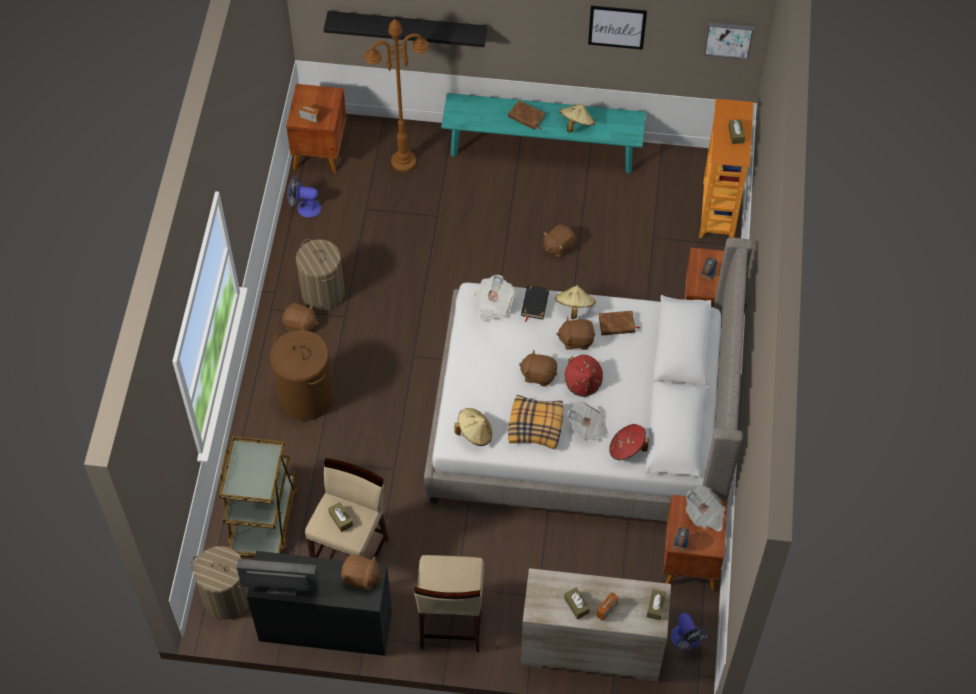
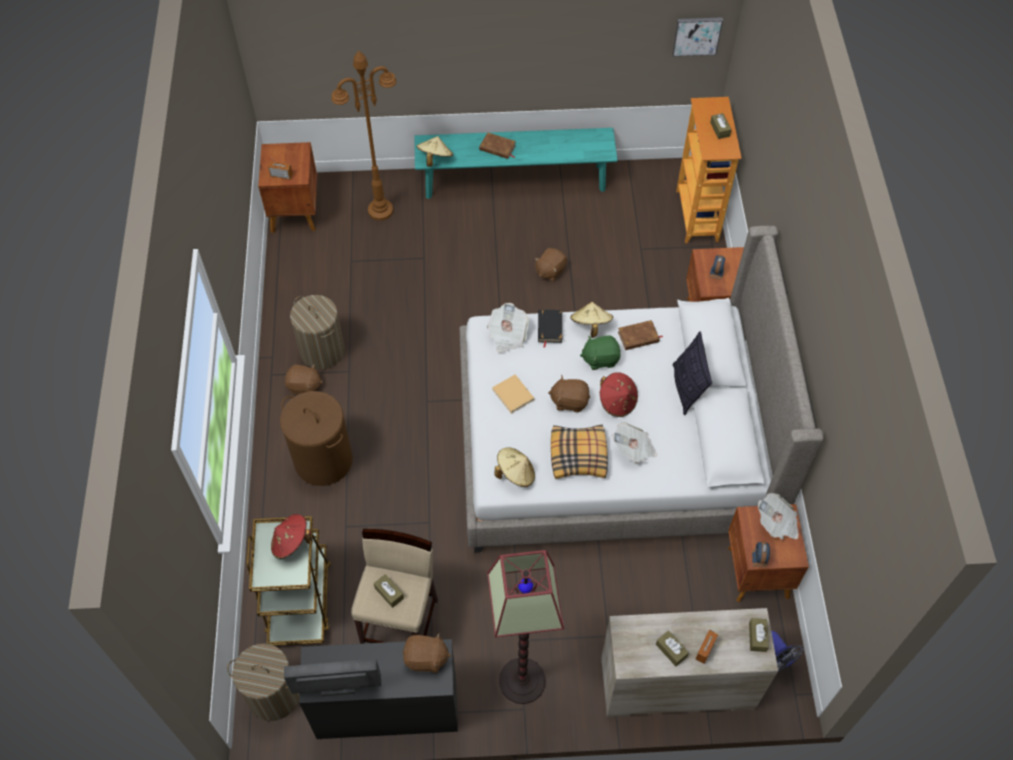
camera: 10 degrees left, 0 degrees up
(304, 208) = (288, 268): fan -> none
(407, 28) = (369, 68): black shelf -> none
(451, 622) = (521, 681): beige stool -> floor lamp
(487, 362) = (513, 395): none -> beige book
(576, 124) = (548, 148): beige hat -> beige hat (435, 158)
(576, 340) = (600, 358): brown plush toy -> green plush toy
(617, 27) = (583, 37): picture -> none
(626, 448) = (679, 465): red hat -> red hat (291, 542)
(651, 380) = (687, 388): none -> pillow

